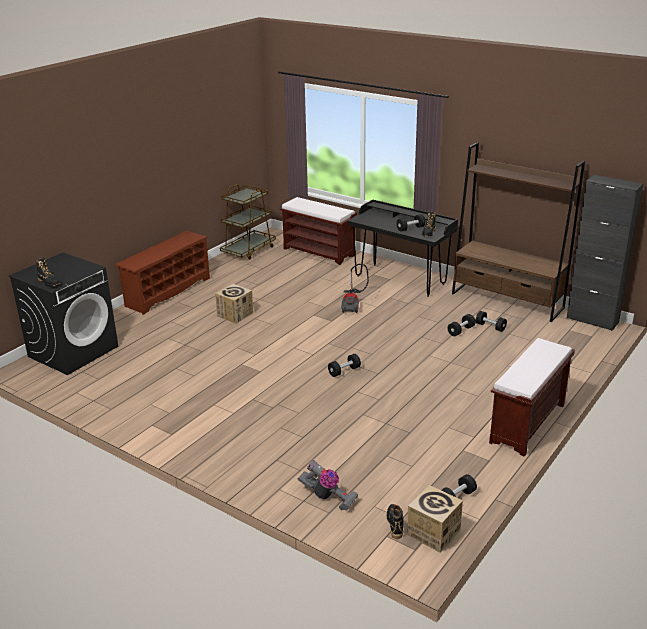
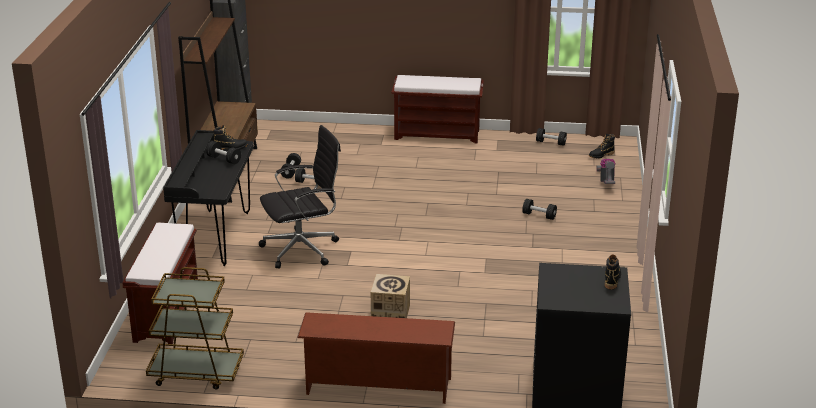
camera: 120 degrees left, 0 degrees up
(344, 371) = (441, 218): black dumbbell -> black dumbbell (539, 215)
(352, 304) = (303, 249): vacuum cleaner -> black office chair
(433, 532) = (592, 143): cardboard box -> none

